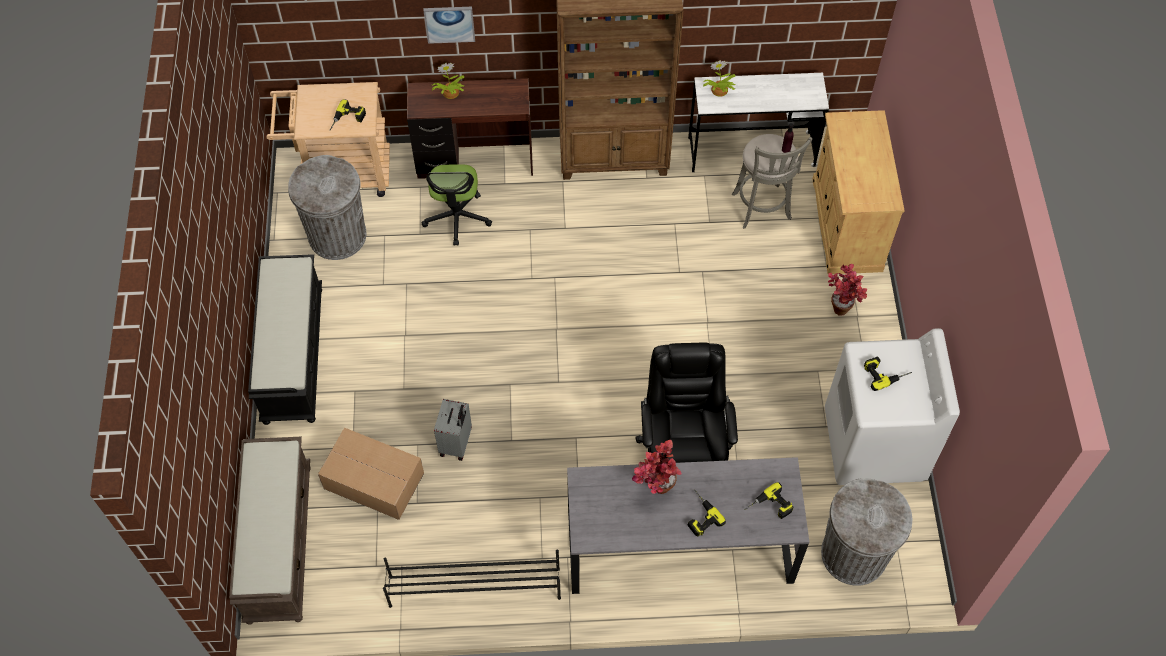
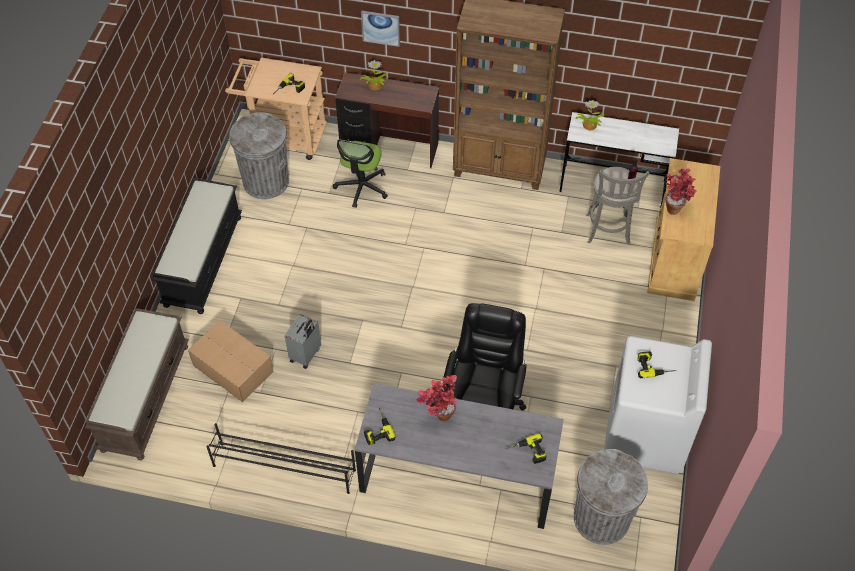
camera: 15 degrees right, 5 degrees down
(699, 515) = (467, 444): power drill -> power drill (376, 428)
(841, 305) = (651, 319): potted plant -> potted plant (675, 207)

